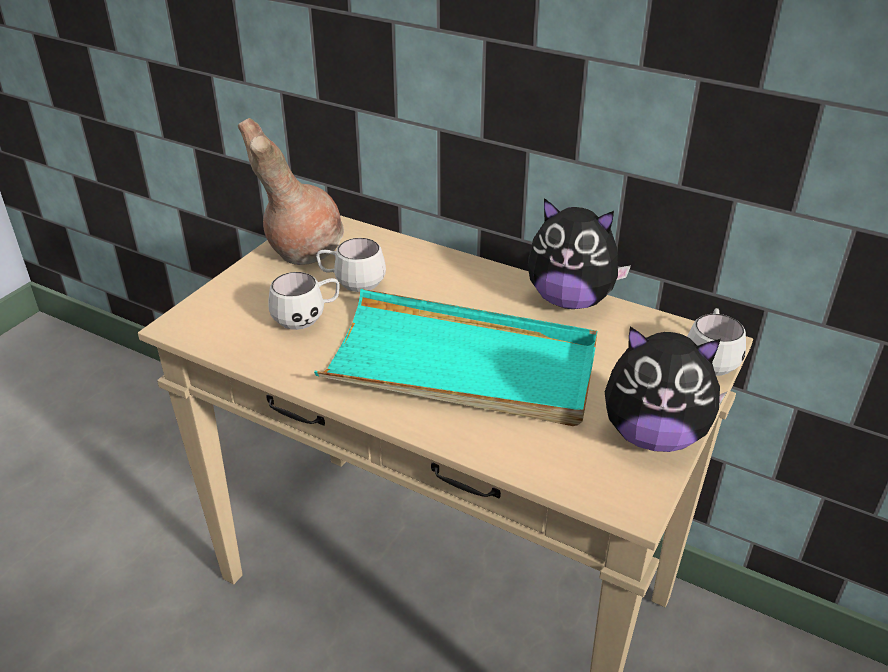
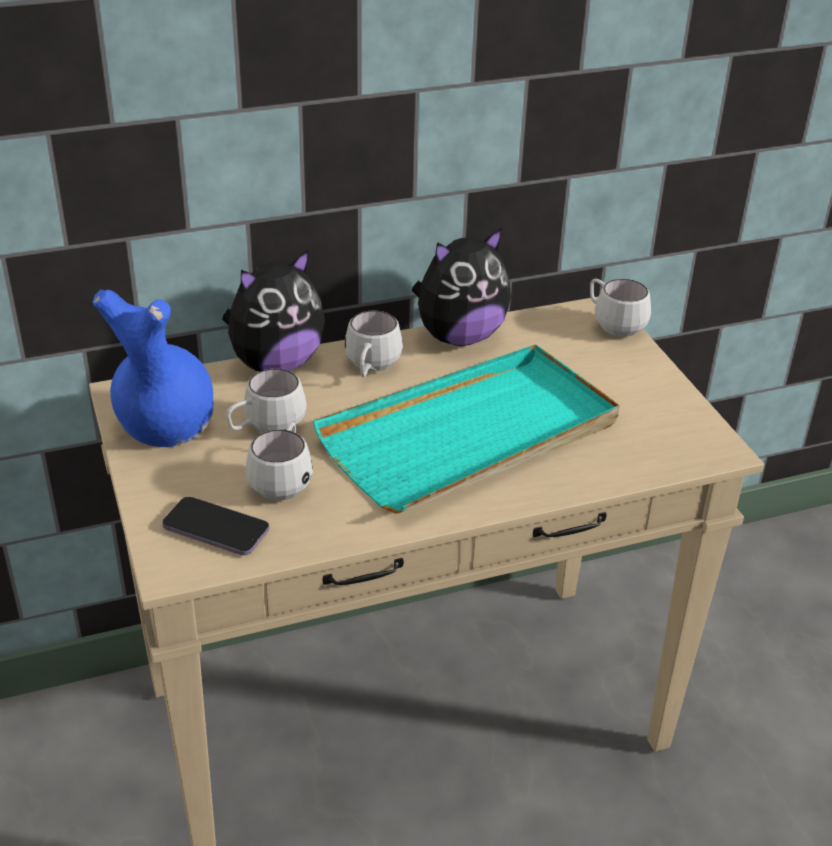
camera: 50 degrees left, 0 degrees up
(230, 320) = (216, 529): none -> phone
(302, 251) = (163, 429): brown vase -> blue vase
(473, 286) = (371, 369): none -> white mug
(653, 435) = (662, 398): plush toy -> plush toy (276, 363)

